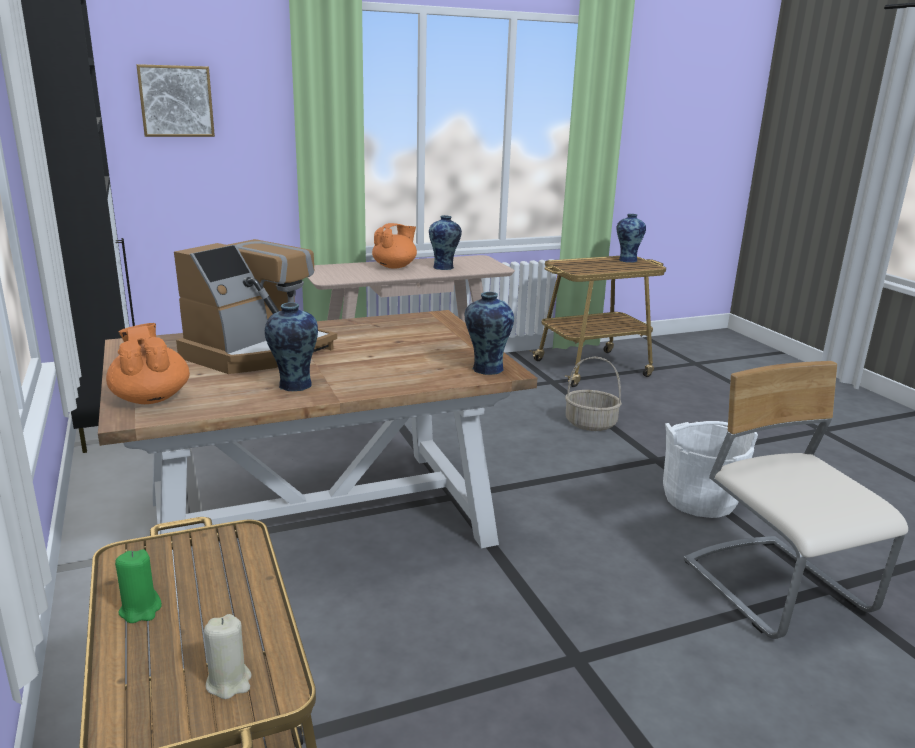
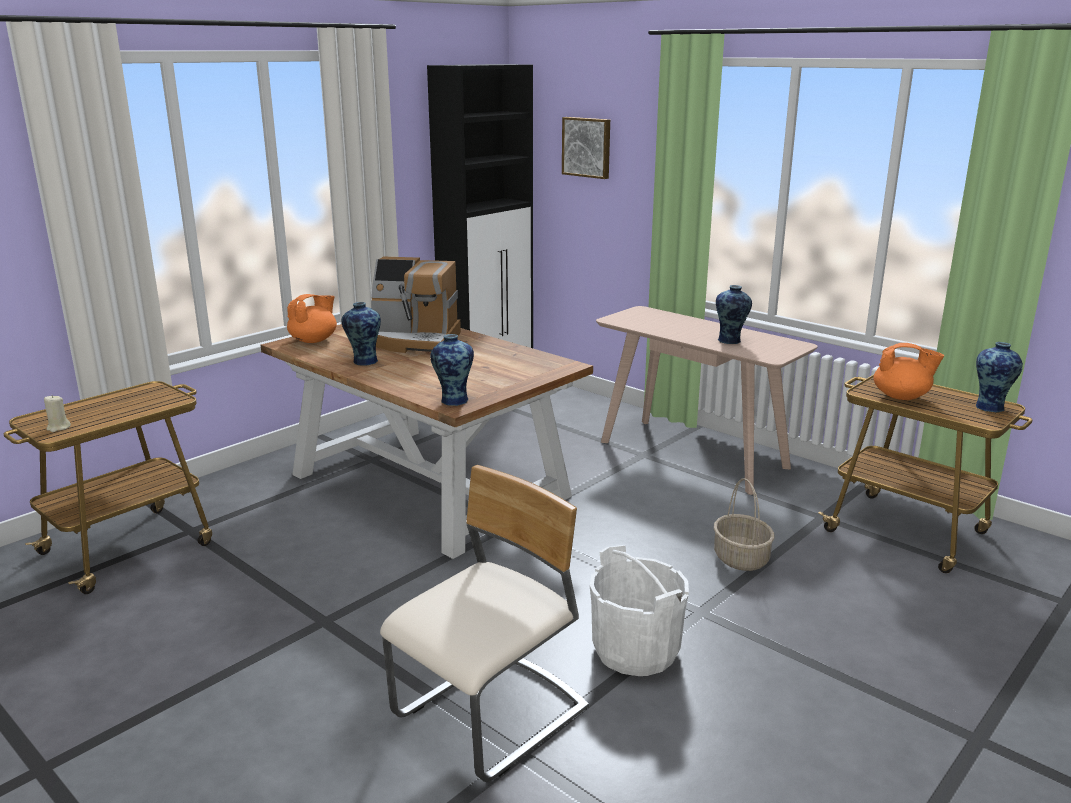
camera: 65 degrees right, 0 degrees up
(141, 610) = (108, 401): green candle -> none
(395, 266) = (697, 327): orange teapot -> orange teapot (902, 397)

